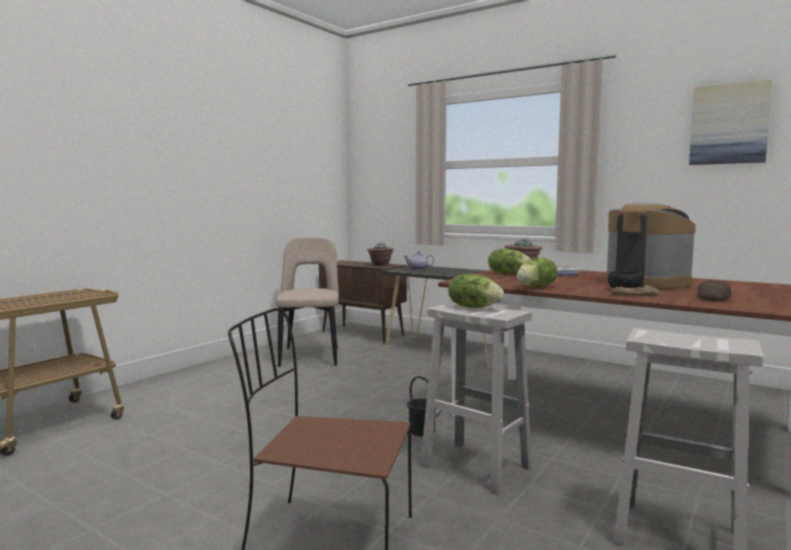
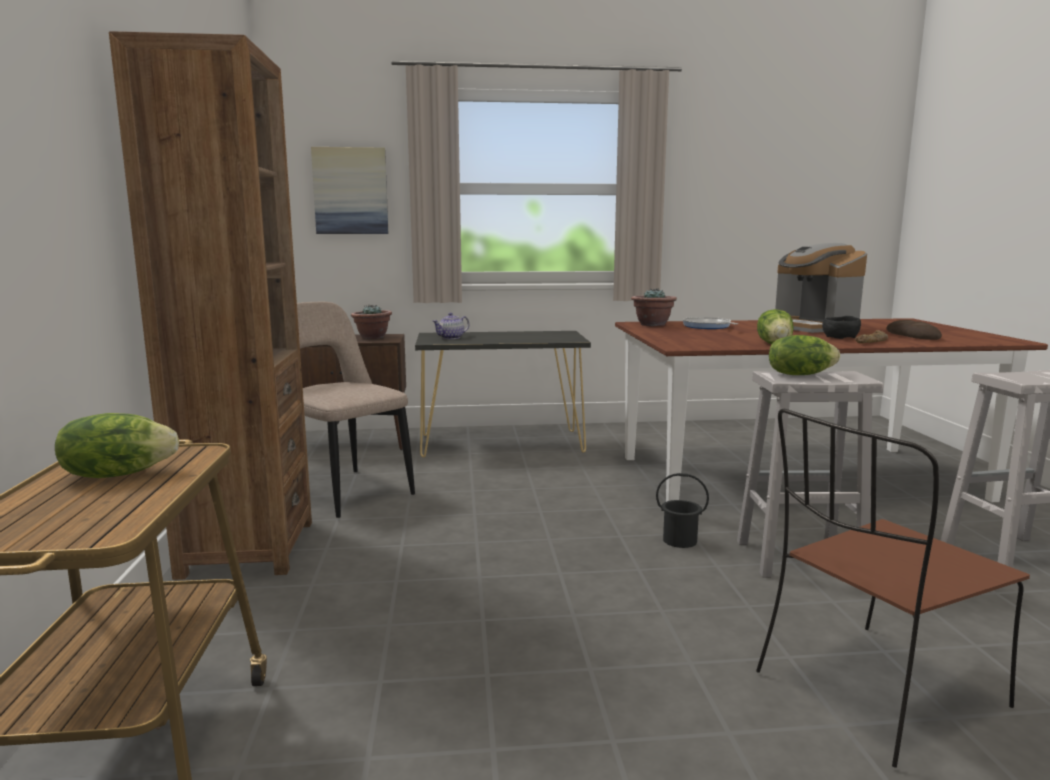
camera: 40 degrees left, 5 degrees up
(219, 369) = (247, 548): none -> brown bookcase
(508, 273) = (671, 332): lettuce -> lettuce (118, 474)
(647, 282) = (814, 328): coffee machine -> coffee machine turned 135 degrees counterclockwise
(729, 124) = (780, 160): picture -> picture (350, 191)

